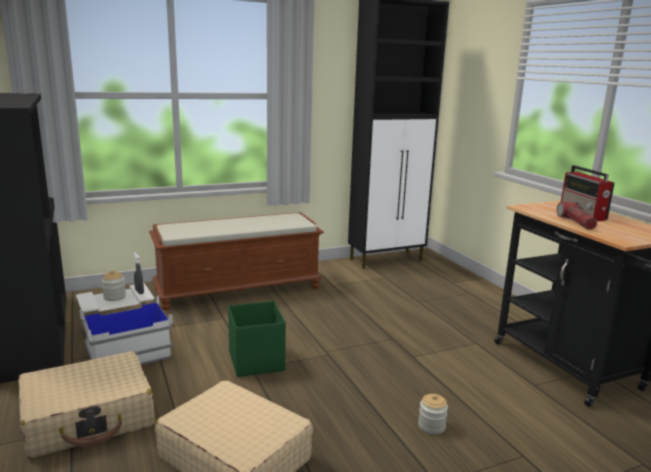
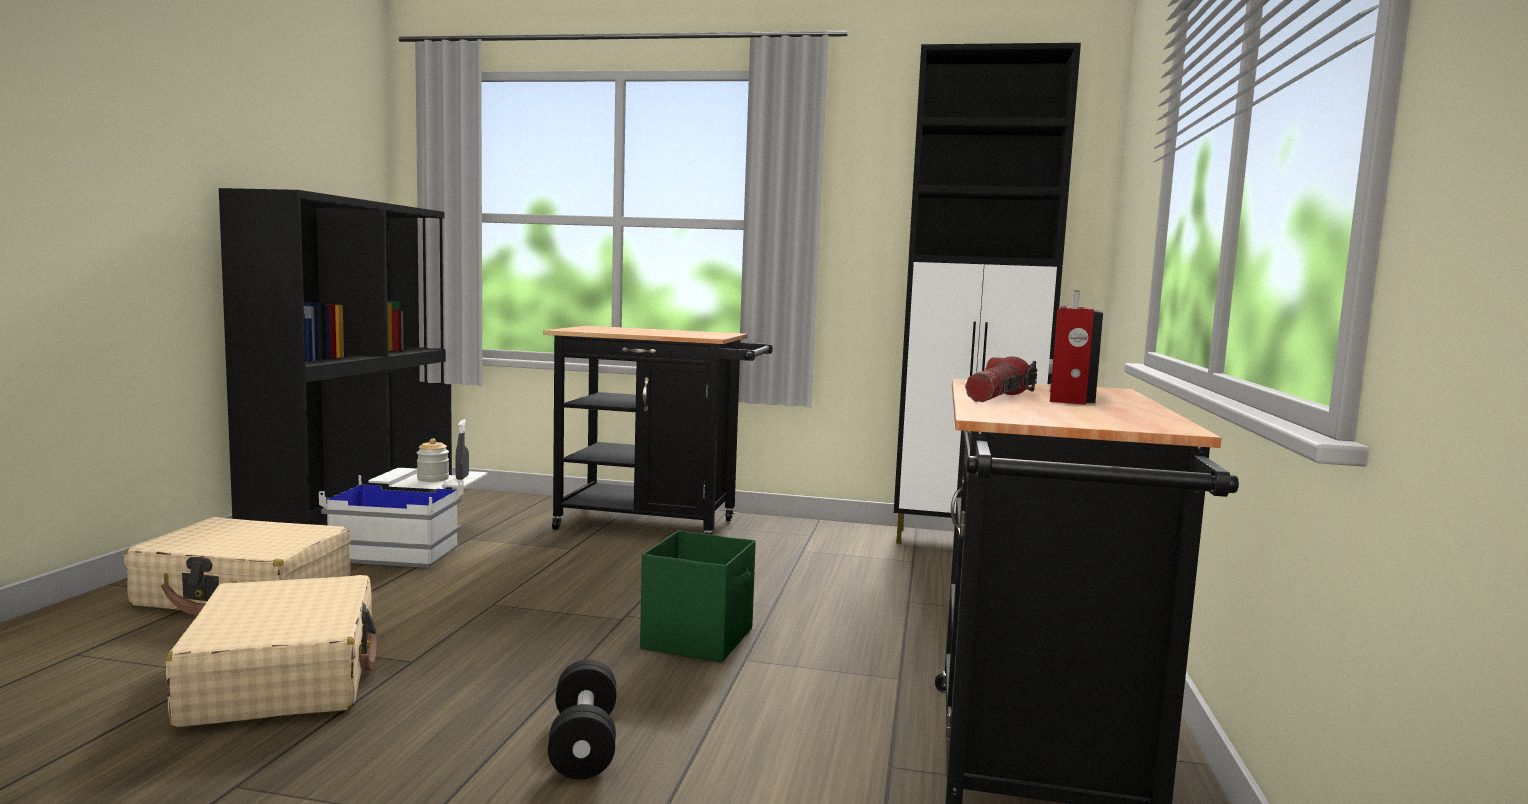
camera: 35 degrees right, 10 degrees down
(239, 288) = (658, 525): brown bench -> black cart
(256, 360) = (516, 598): green storage box -> green storage box (699, 638)
(431, 426) = (584, 744): jar -> black dumbbell

